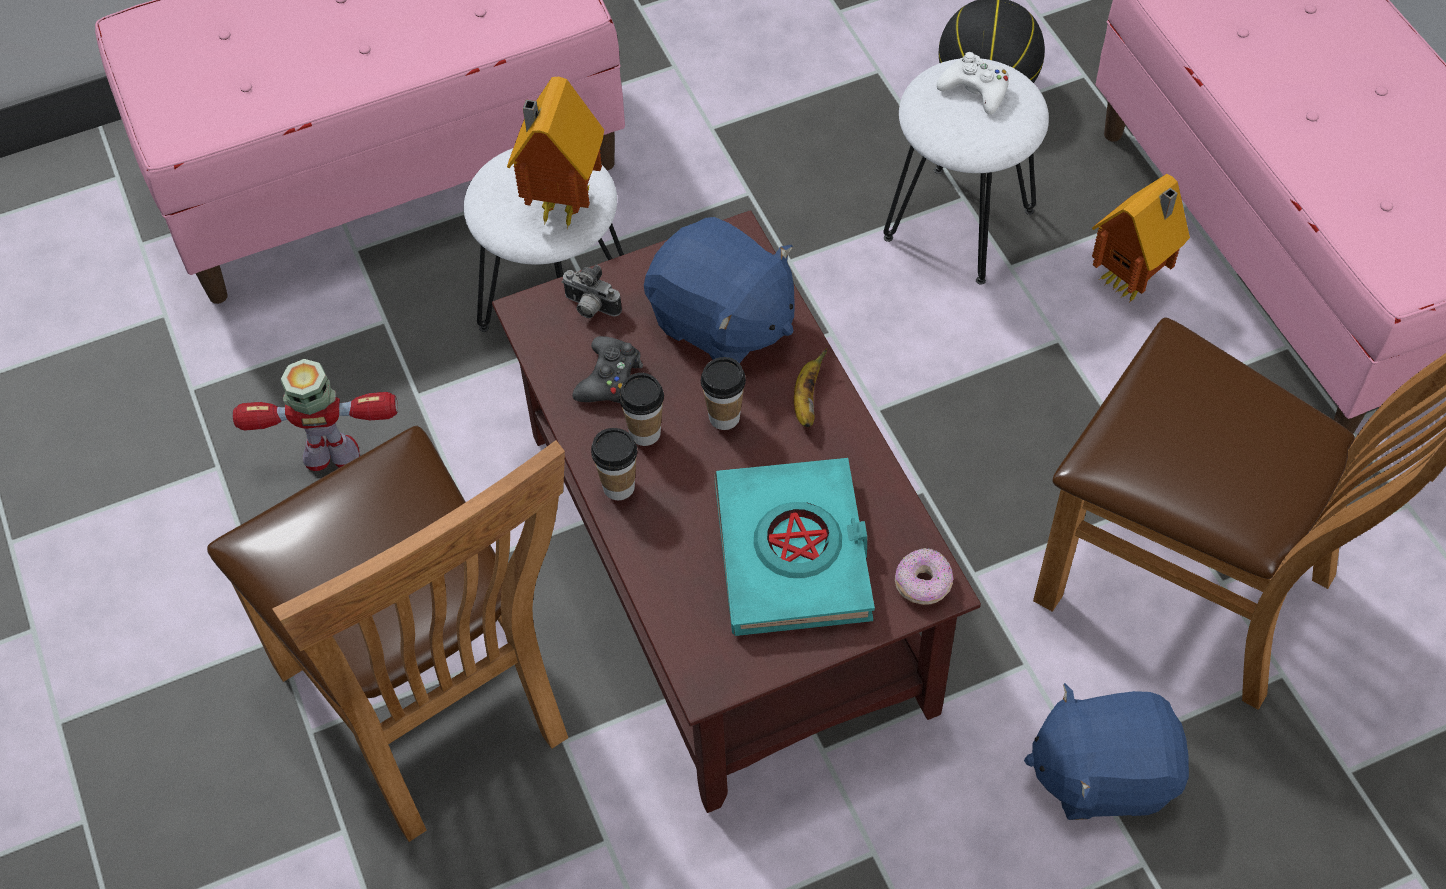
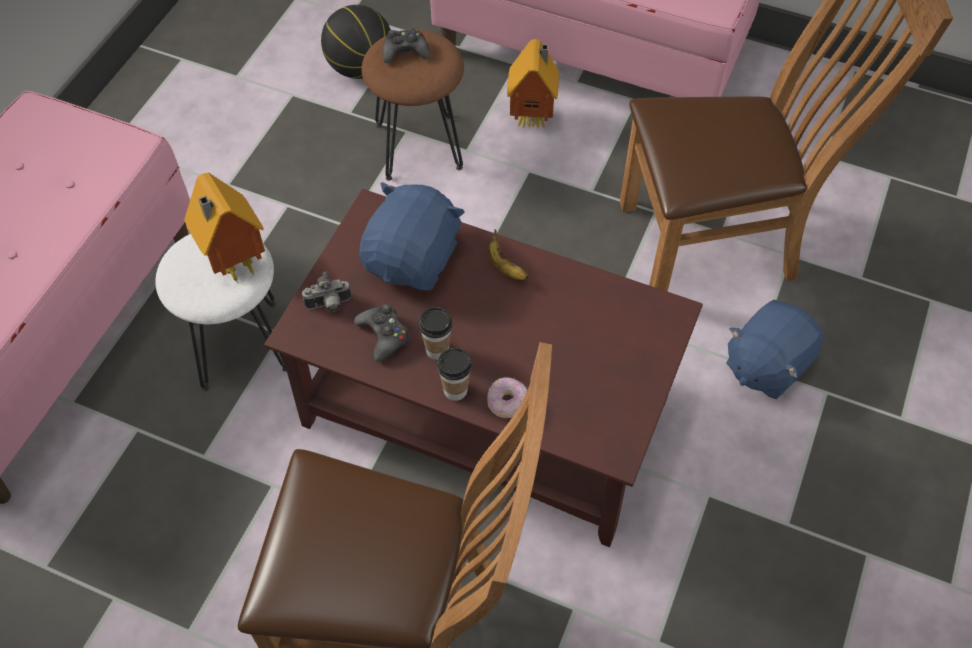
camera: 45 degrees left, 0 degrees up
(333, 456) = (187, 532): toy robot -> none
(721, 322) = (413, 259): blue plush toy -> blue plush toy turned 60 degrees counterclockwise
(724, 417) = (471, 308): cup -> none
(794, 553) = (587, 351): turquoise book -> none
(923, 584) = (666, 315): donut -> donut (508, 402)
(958, 225) = (418, 147): white stool -> brown stool
(975, 90) = (405, 51): white game controller -> black game controller

